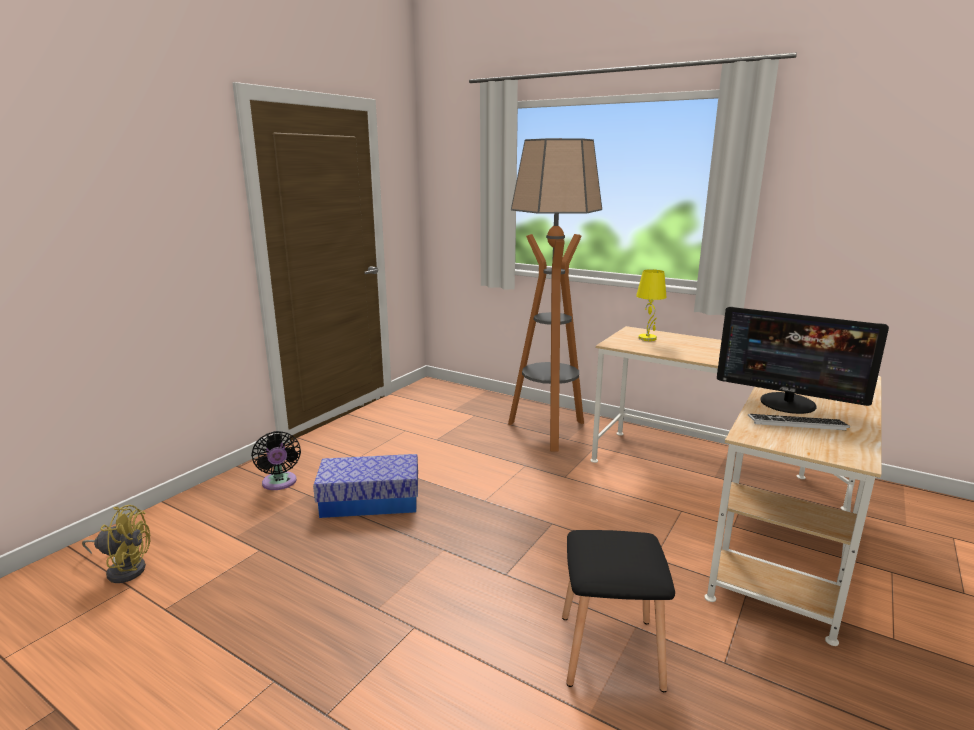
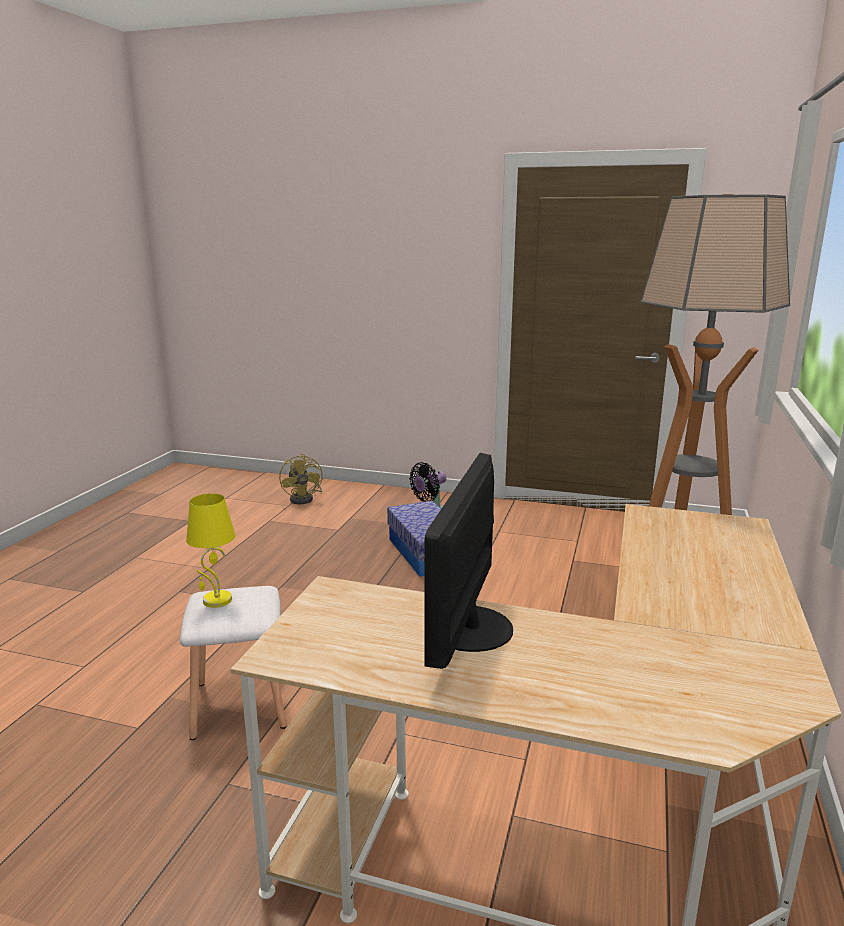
camera: 75 degrees right, 0 degrees up
(608, 652) = (239, 703): black stool -> white stool
(648, 338) = (709, 534): yellow table lamp -> yellow table lamp (217, 601)
(796, 423) = (385, 626): keyboard -> none

